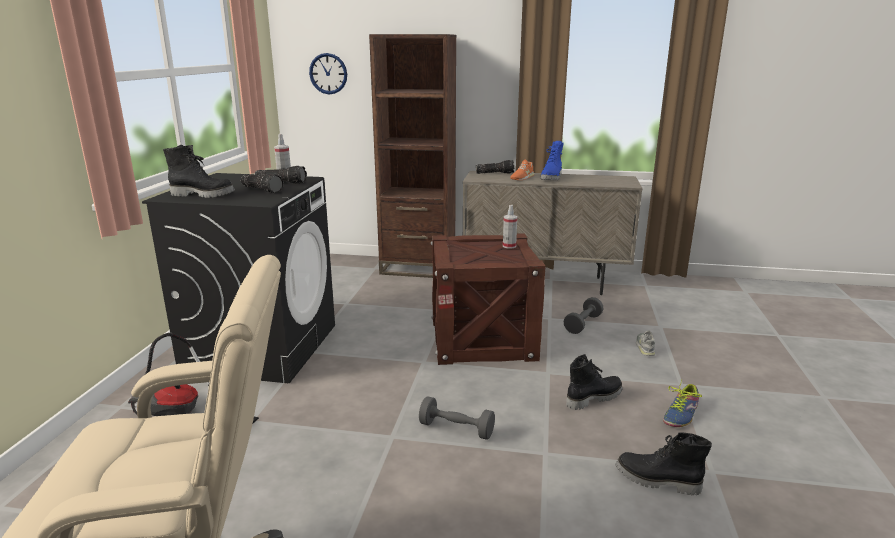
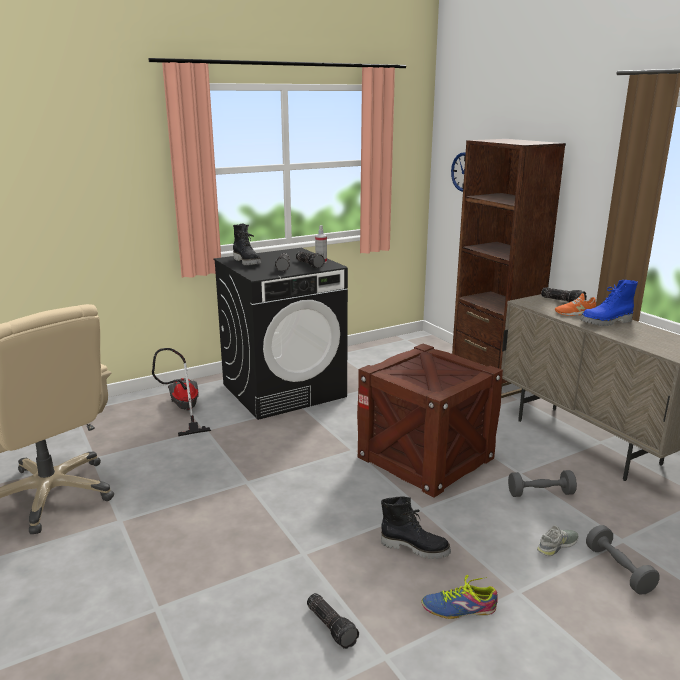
camera: 50 degrees right, 0 degrees up
(456, 429) = (285, 502): grey dumbbell -> grey dumbbell (618, 569)
(509, 246) = (461, 375): spray bottle -> none
(657, 481) = (332, 626): black boot -> flashlight

